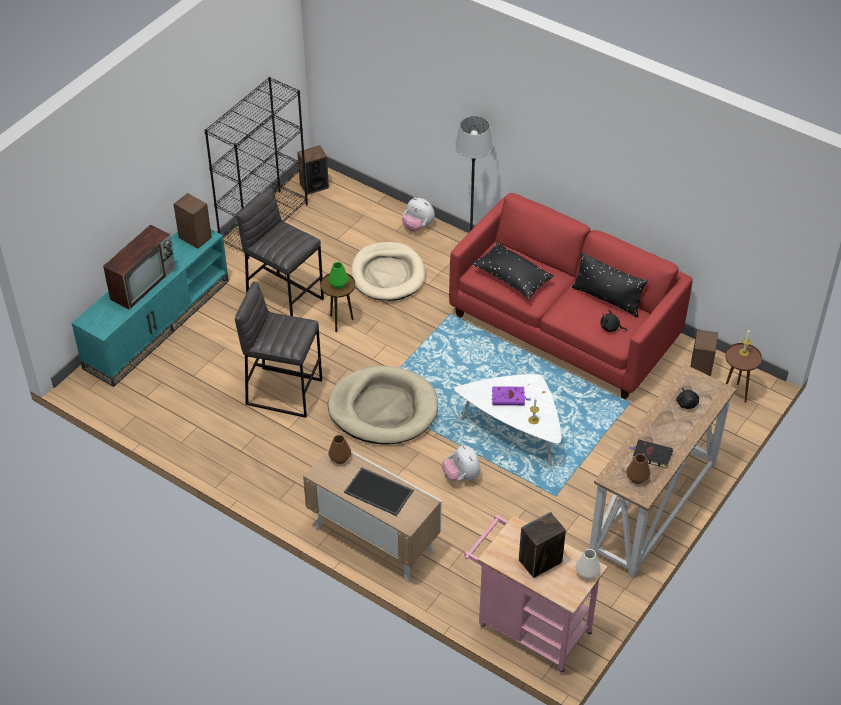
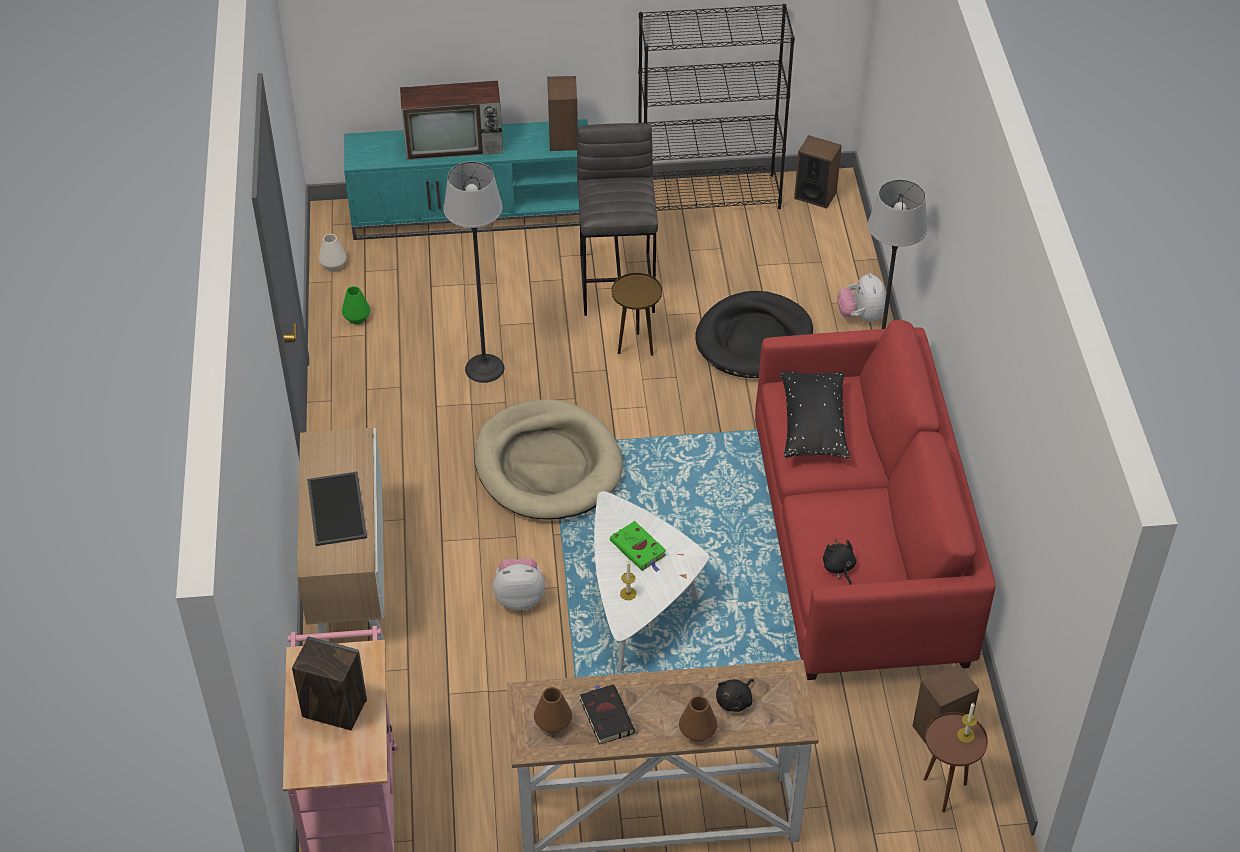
camera: 50 degrees right, 0 degrees up
(283, 391) = (485, 368): grey stool -> floor lamp
(338, 284) = (638, 291): green vase -> green vase (357, 318)
(340, 458) = (354, 446): brown vase -> brown vase (697, 732)
(388, 274) = (754, 339): beige dog bed -> black dog bed
(461, 476) = (519, 597): plush toy -> plush toy turned 60 degrees clockwise
(509, 398) = (639, 549): purple book -> green book
(587, 572) = (358, 765): white vase -> white vase (333, 265)
(607, 299) = (885, 535): black pillow -> none

